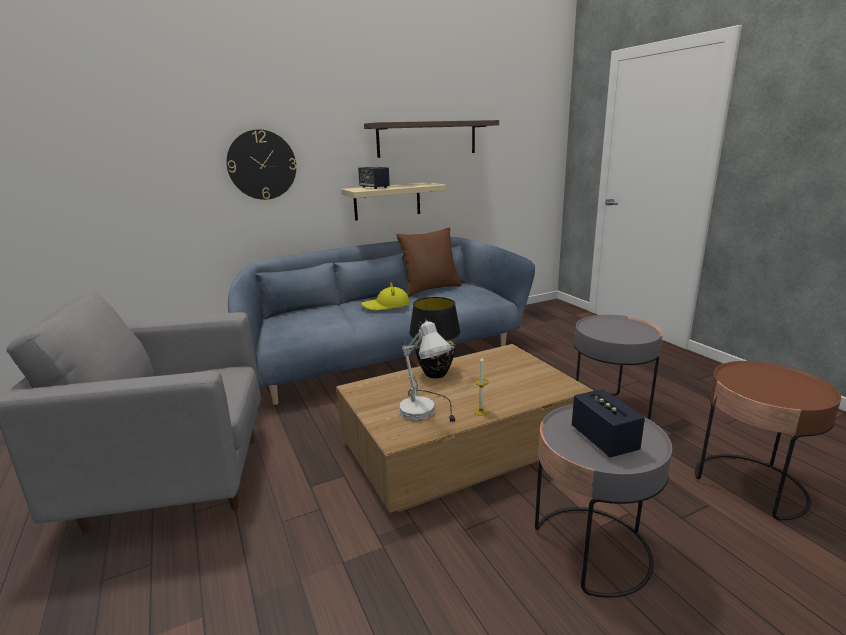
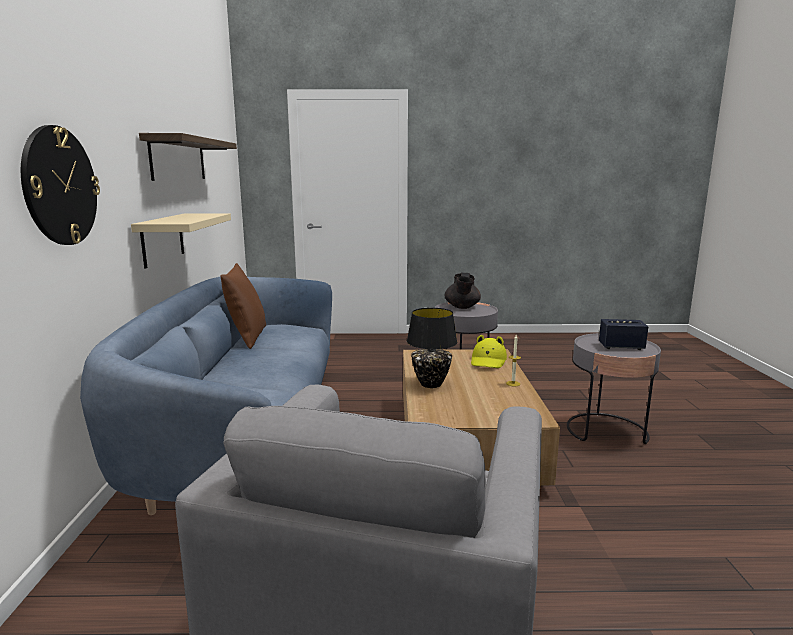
camera: 65 degrees left, 5 degrees down
(374, 187) = (174, 219): speaker -> none
(386, 305) = (263, 360): yellow hat -> yellow hat (488, 361)
(429, 412) = (501, 400): white table lamp -> none
(624, 326) = (462, 307): none -> black teapot
(750, 485) = (567, 374): brown side table -> none

